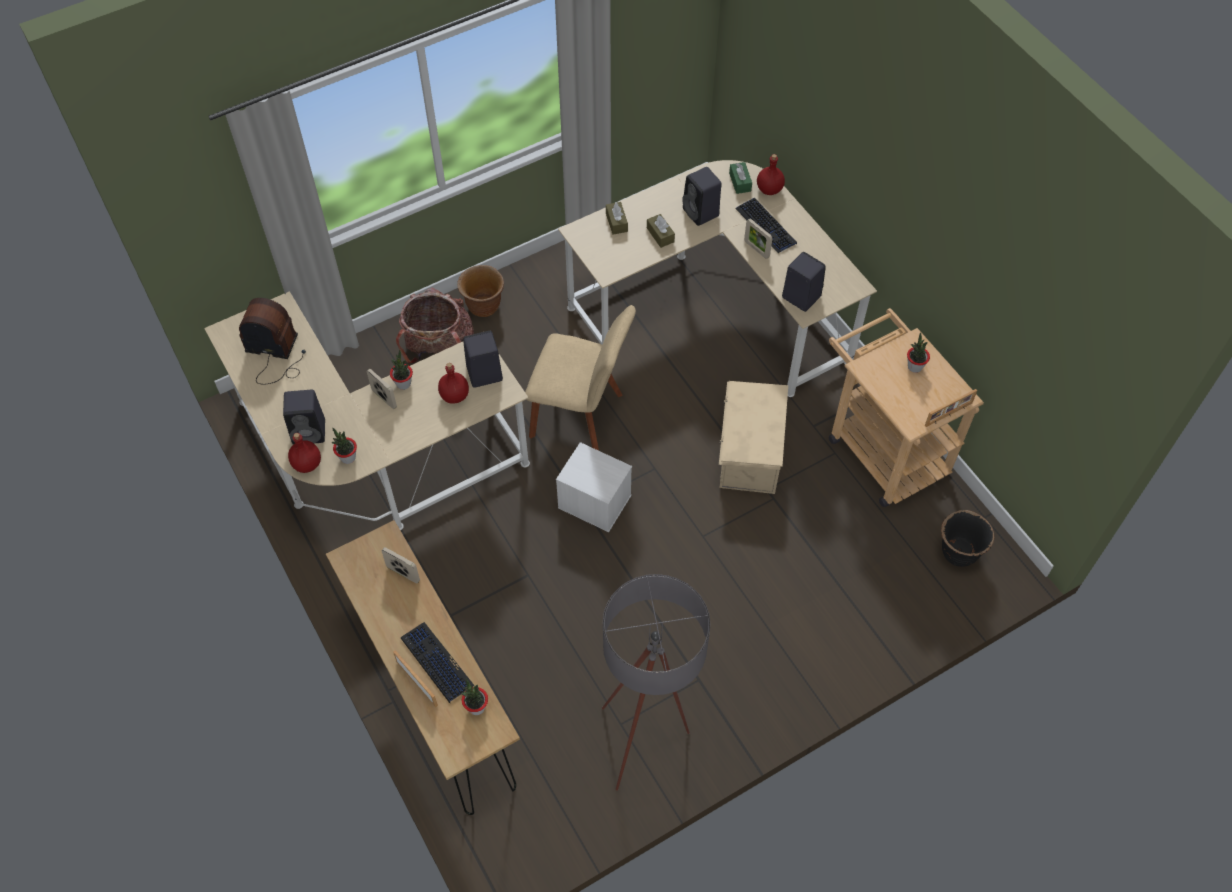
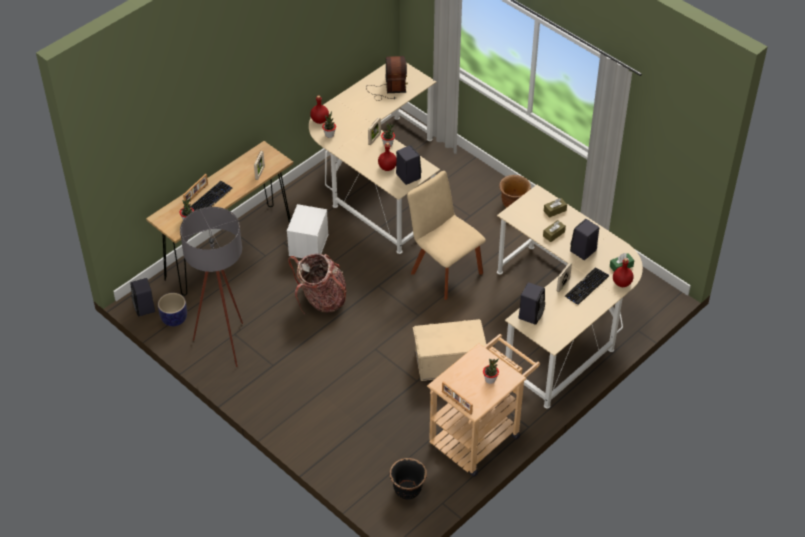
camera: 75 degrees right, 10 degrees down
(310, 431) = (341, 116): black speaker -> black speaker (144, 308)
(439, 349) = (470, 191): backpack -> backpack (321, 300)
(561, 812) = (174, 318): none -> planter
(581, 417) = (444, 270): beige chair -> beige chair turned 135 degrees clockwise
(593, 502) = (382, 290): white storage box -> white storage box (308, 244)

